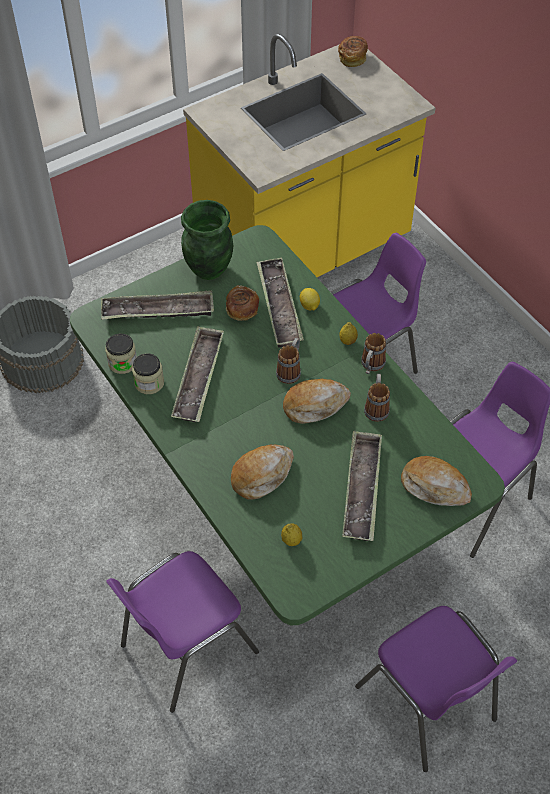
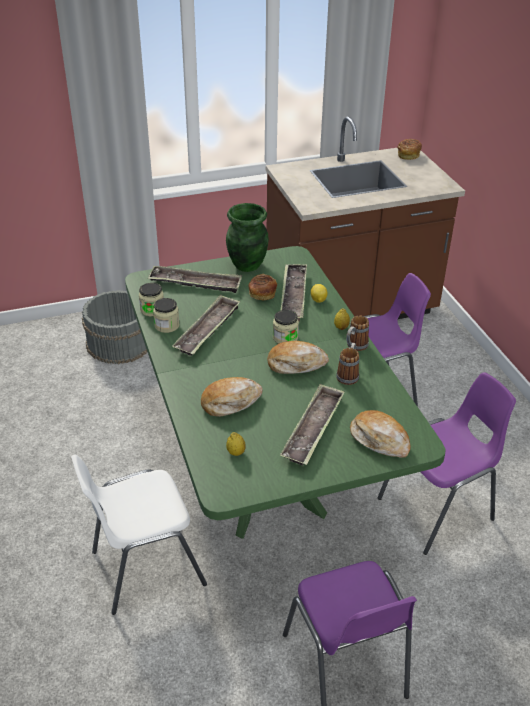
camera: 15 degrees right, 15 degrees down
(185, 649) = (144, 567): purple chair -> white chair
(290, 370) = (285, 338): mug -> jar
(305, 251) = (350, 310): yellow counter -> brown counter

